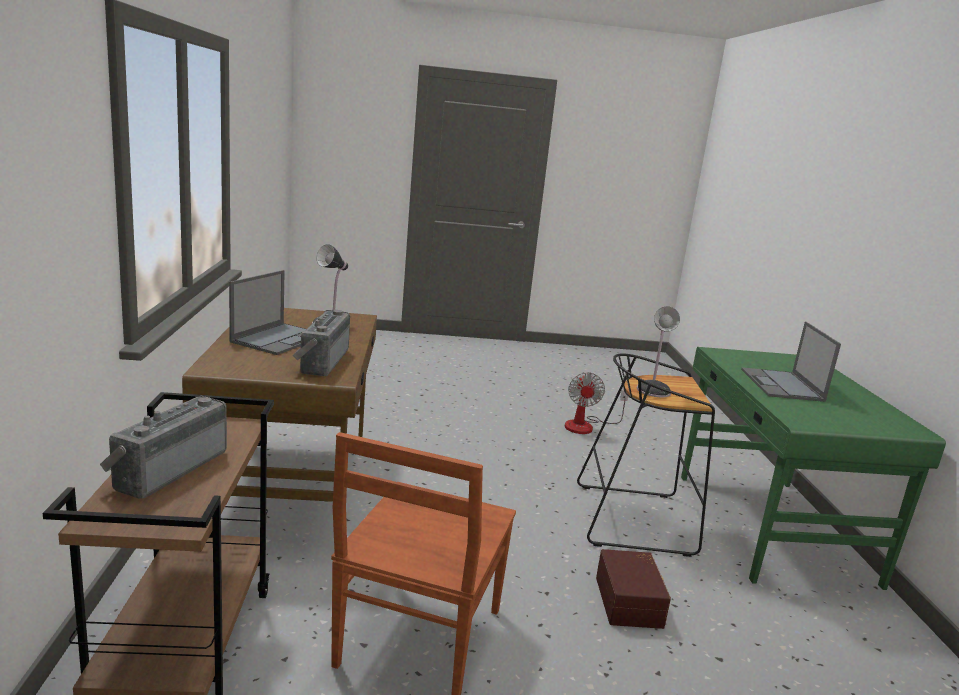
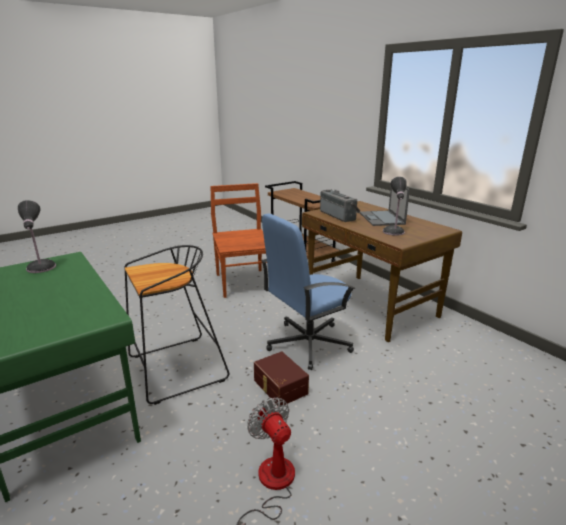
camera: 150 degrees right, 5 degrees up
(168, 468) = (304, 196): radio -> none
(452, 481) = (307, 344): none -> blue office chair
(630, 601) = (168, 320): brown storage box -> brown storage box (279, 387)
(653, 390) = (169, 270): table lamp -> table lamp (40, 268)
(782, 385) = (58, 288): laptop -> none

